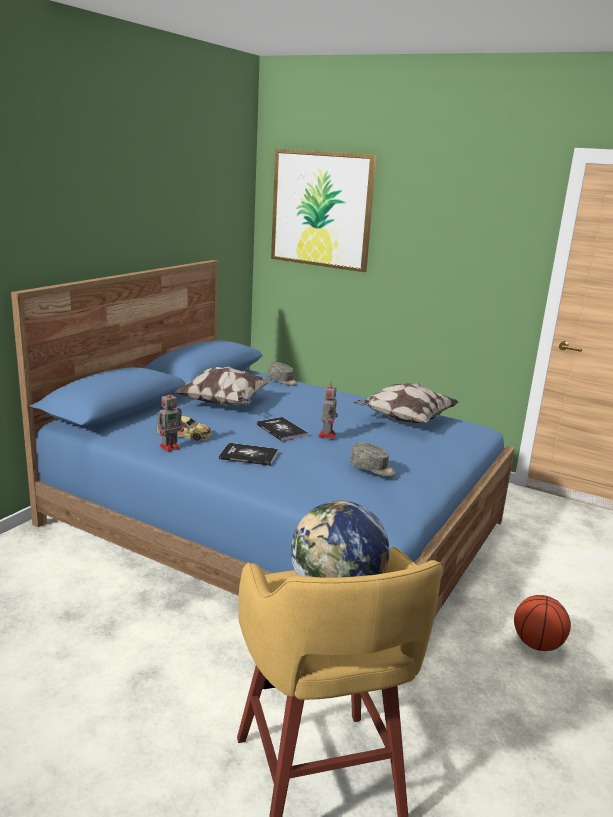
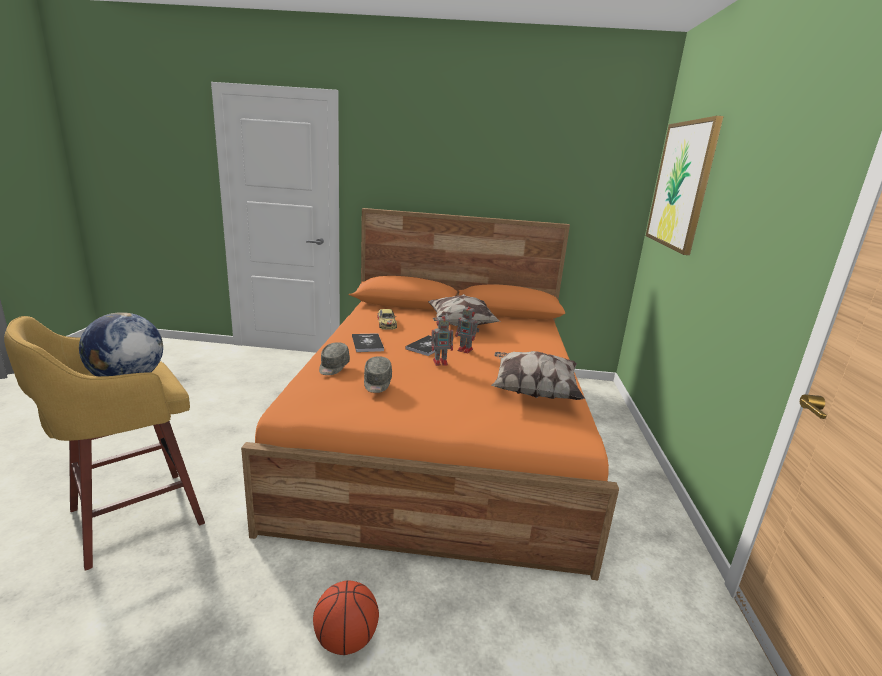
camera: 65 degrees right, 0 degrees up
(170, 447) = (360, 323): toy robot -> toy robot (466, 350)
(276, 522) = (442, 433): blue bed -> orange bed
(282, 381) = (543, 334): grey cap -> grey cap (333, 367)

